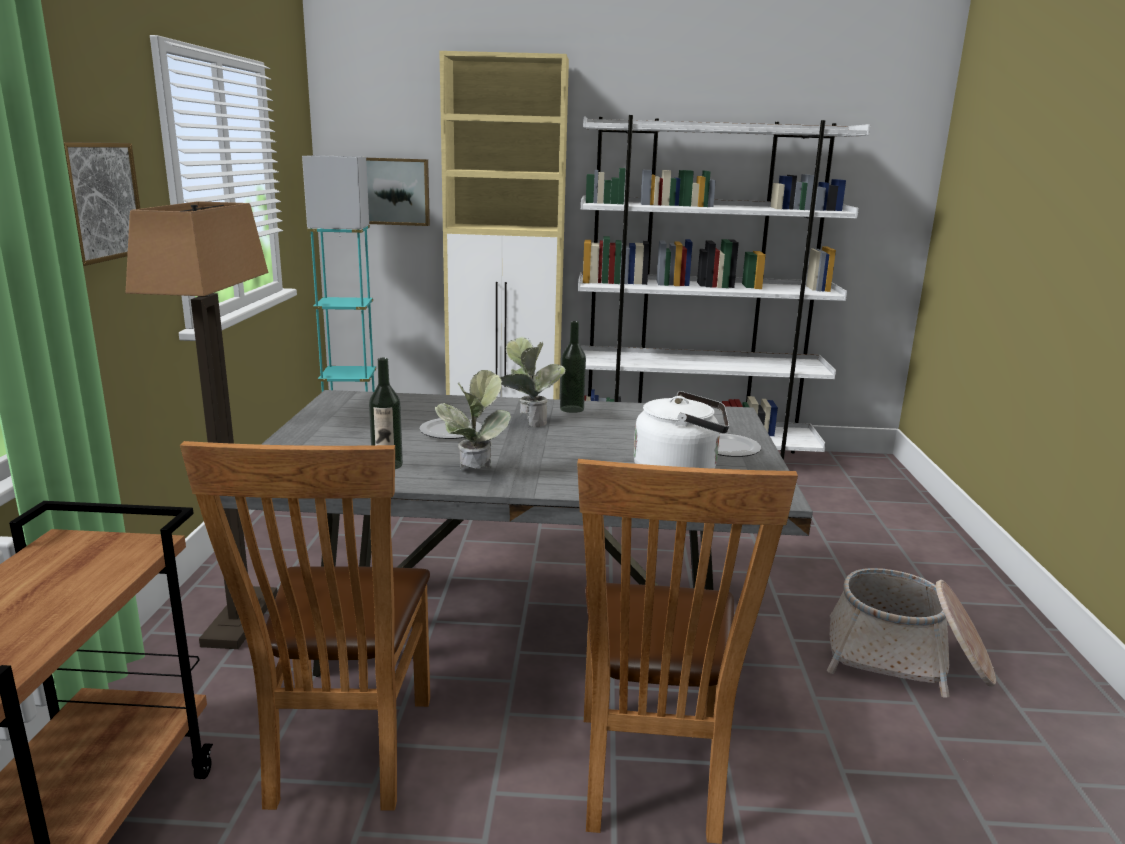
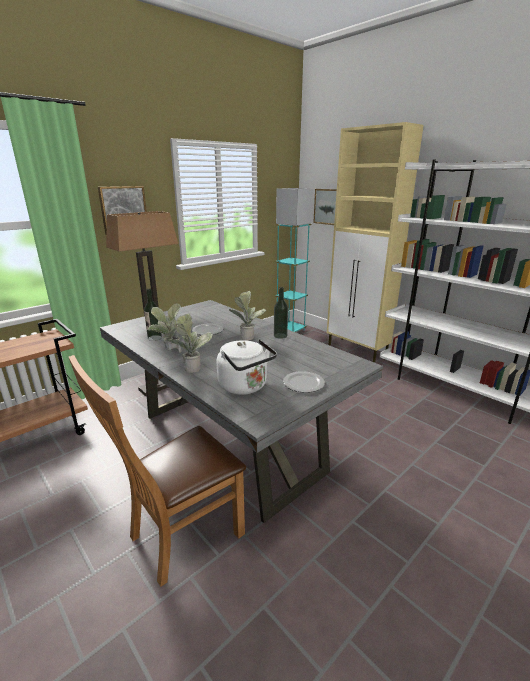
camera: 45 degrees right, 5 degrees up
(345, 757) = (115, 452): brown chair -> none
(556, 478) = (191, 367): none -> potted plant
(906, 659) = (408, 582): basket -> none

